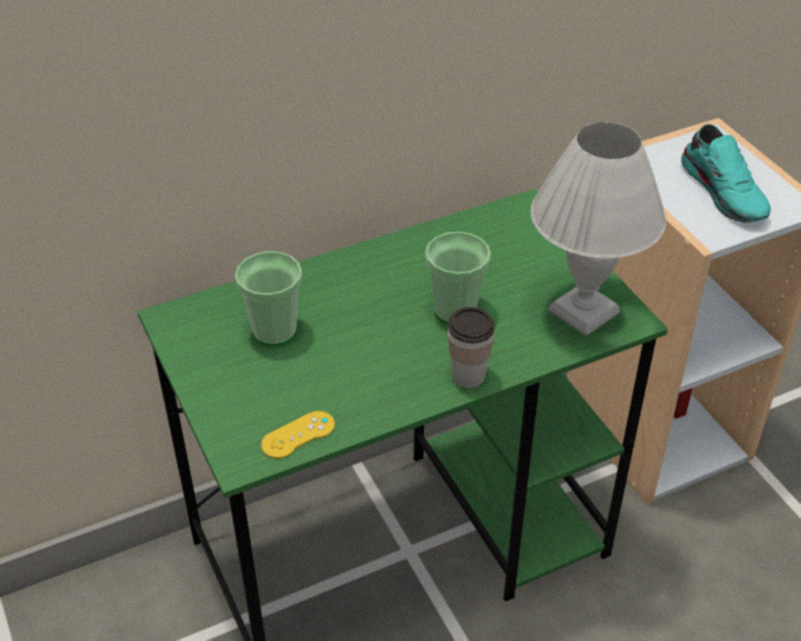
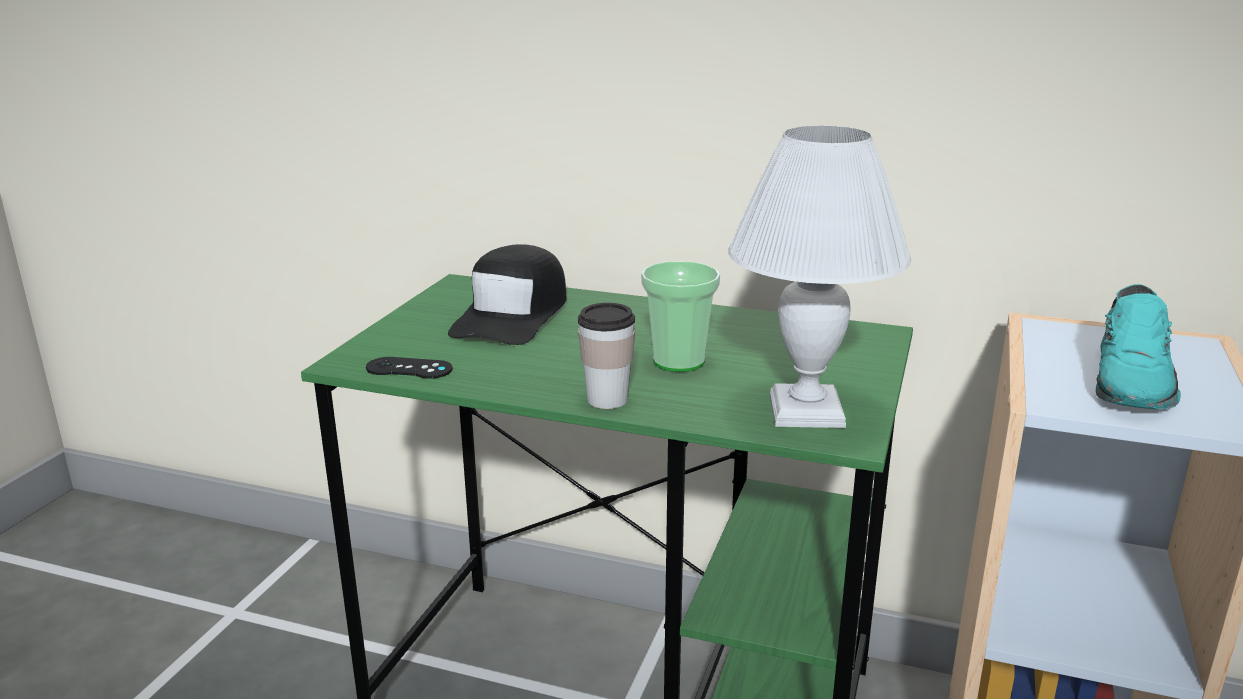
camera: 45 degrees right, 20 degrees down
(274, 331) = (512, 315): cup -> black cap
(298, 435) = (409, 368): yellow game controller -> black game controller

